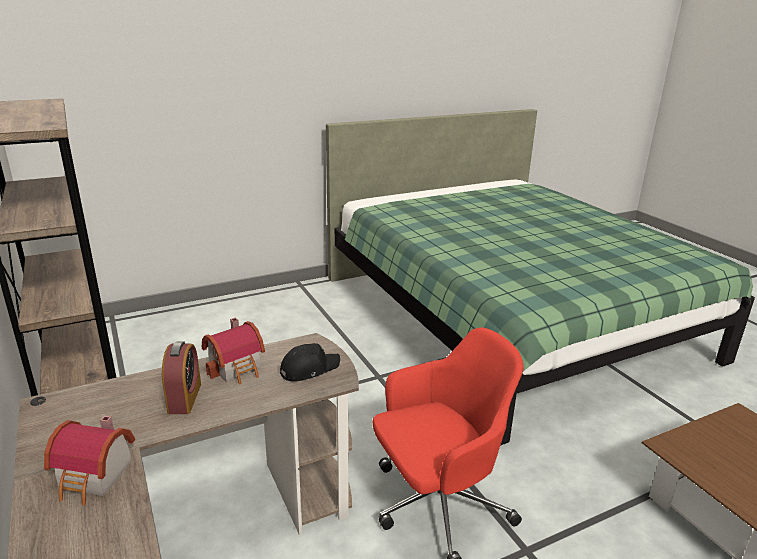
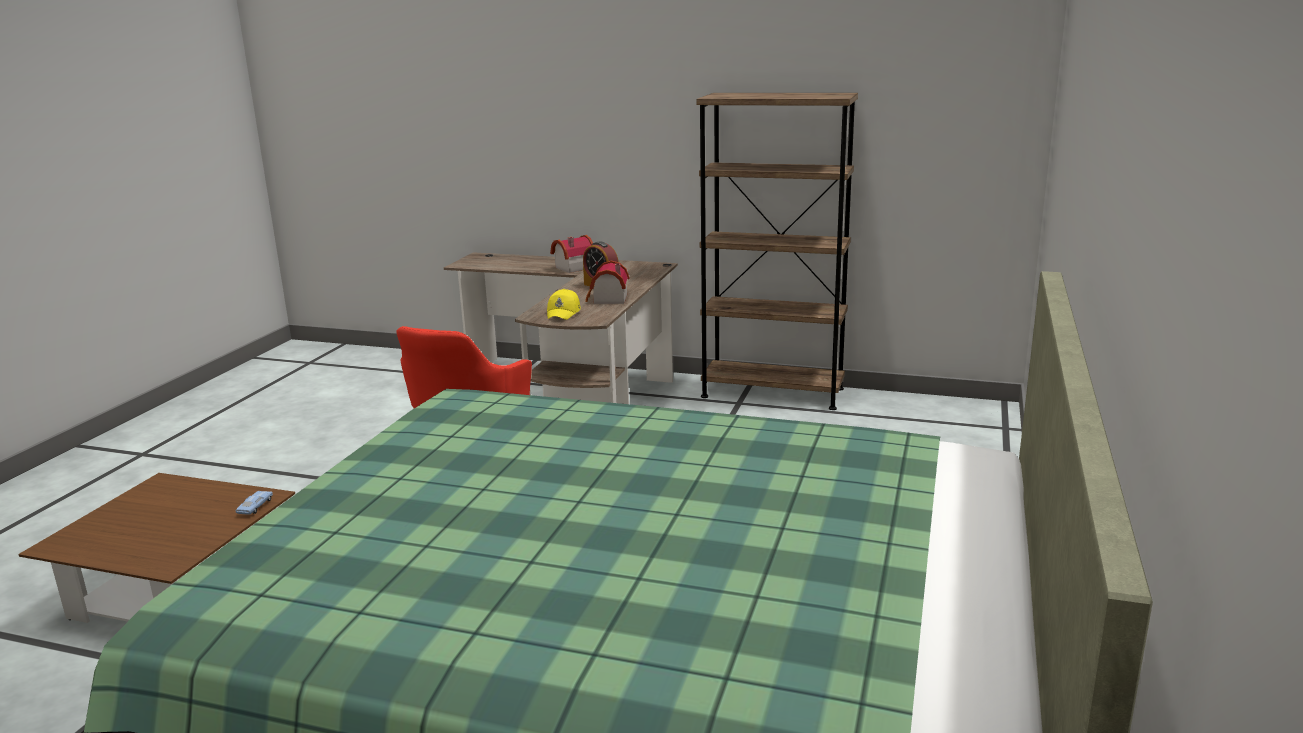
camera: 135 degrees right, 5 degrees down
(309, 369) = (564, 313): black cap -> yellow cap
(678, 439) = (255, 507): none -> blue toy car

